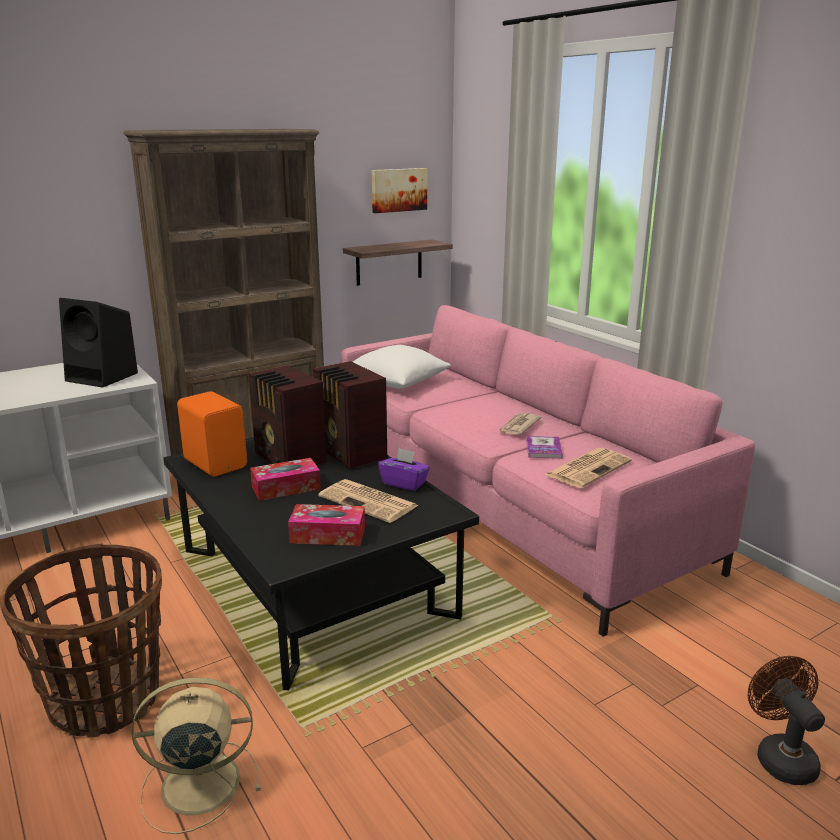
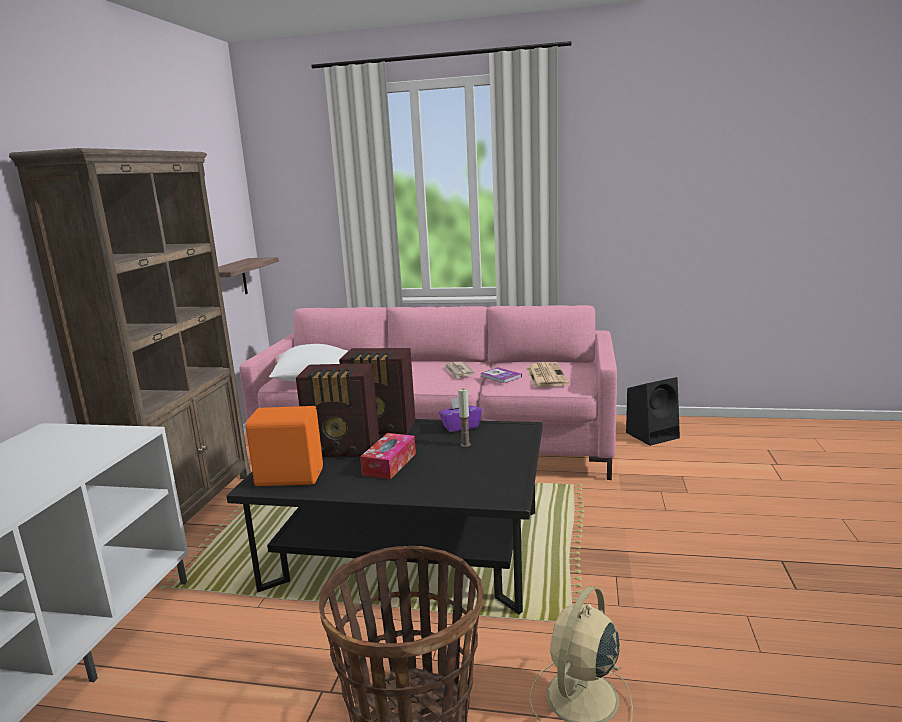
camera: 45 degrees left, 5 degrees down
(104, 377) = (83, 443): black speaker -> black speaker (653, 435)
(328, 535) = (488, 471): tissue box -> none
(369, 502) = (465, 444): newspaper -> candle
(398, 190) = (222, 214): picture -> none
(780, 756) = (754, 483): brown fan -> none

